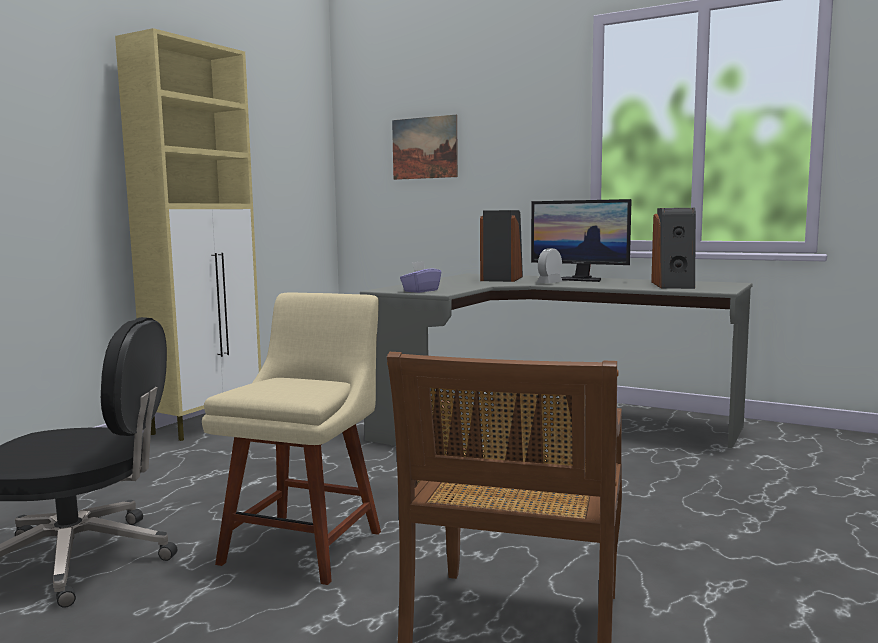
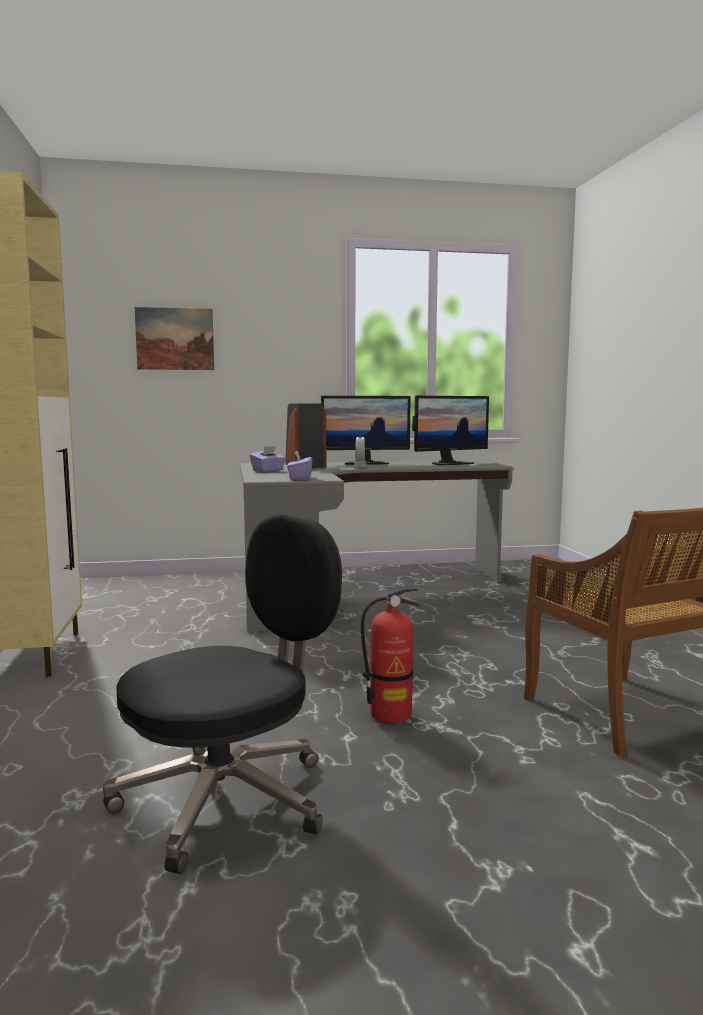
camera: 40 degrees left, 0 degrees up
(306, 543) = (391, 714): beige chair -> fire extinguisher
(442, 282) = (268, 470): none -> purple tissue box
(674, 285) = (449, 463): speaker -> monitor

